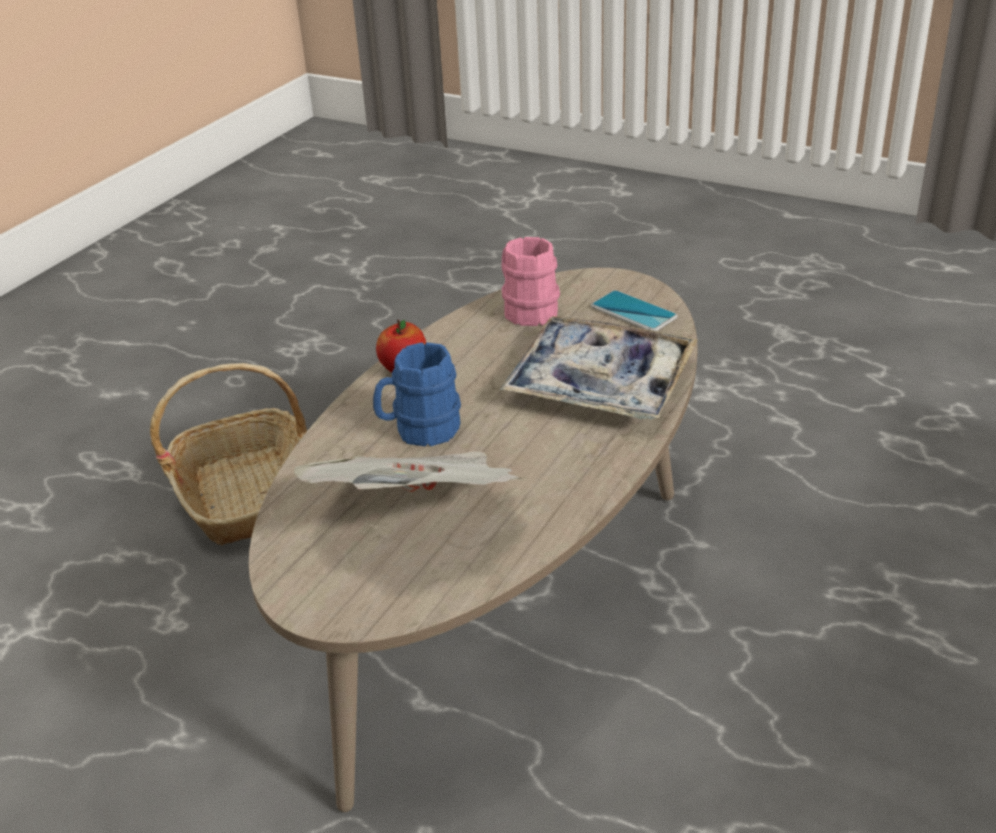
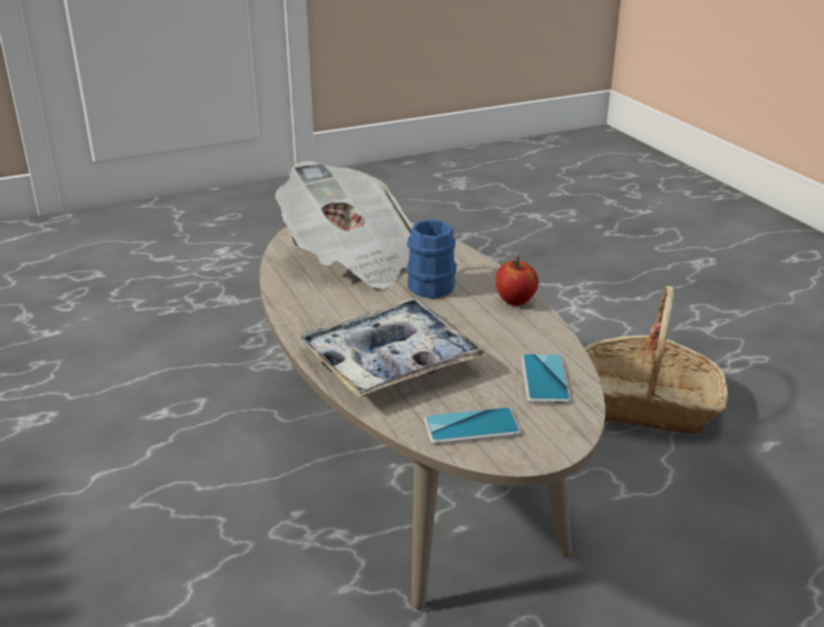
camera: 125 degrees right, 5 degrees down
(526, 309) = (545, 379): pink mug -> phone

